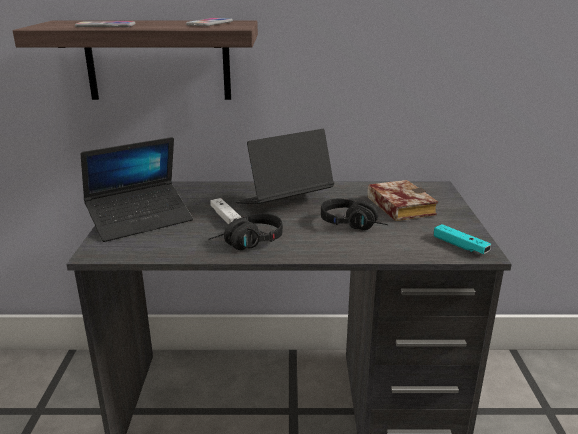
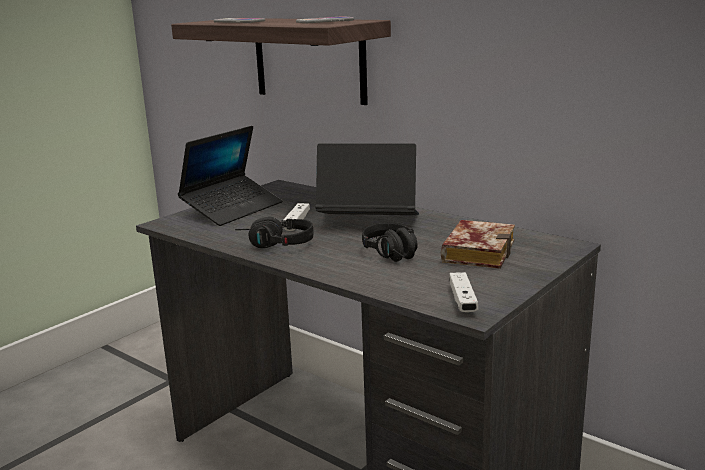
camera: 40 degrees right, 5 degrees down
(140, 220) = (232, 209): laptop -> laptop turned 60 degrees counterclockwise
(460, 246) = (462, 300): turquoise game controller -> white game controller

